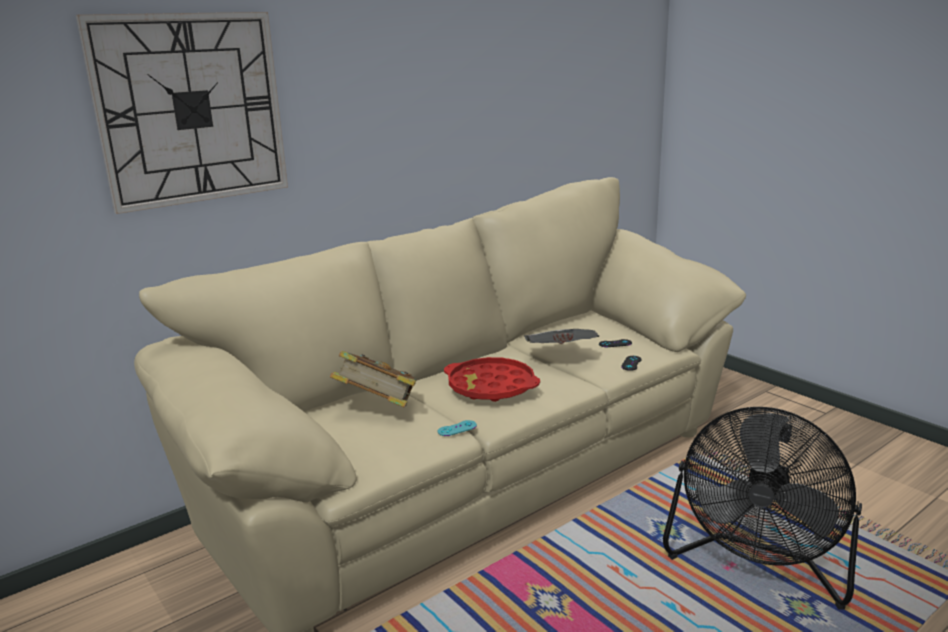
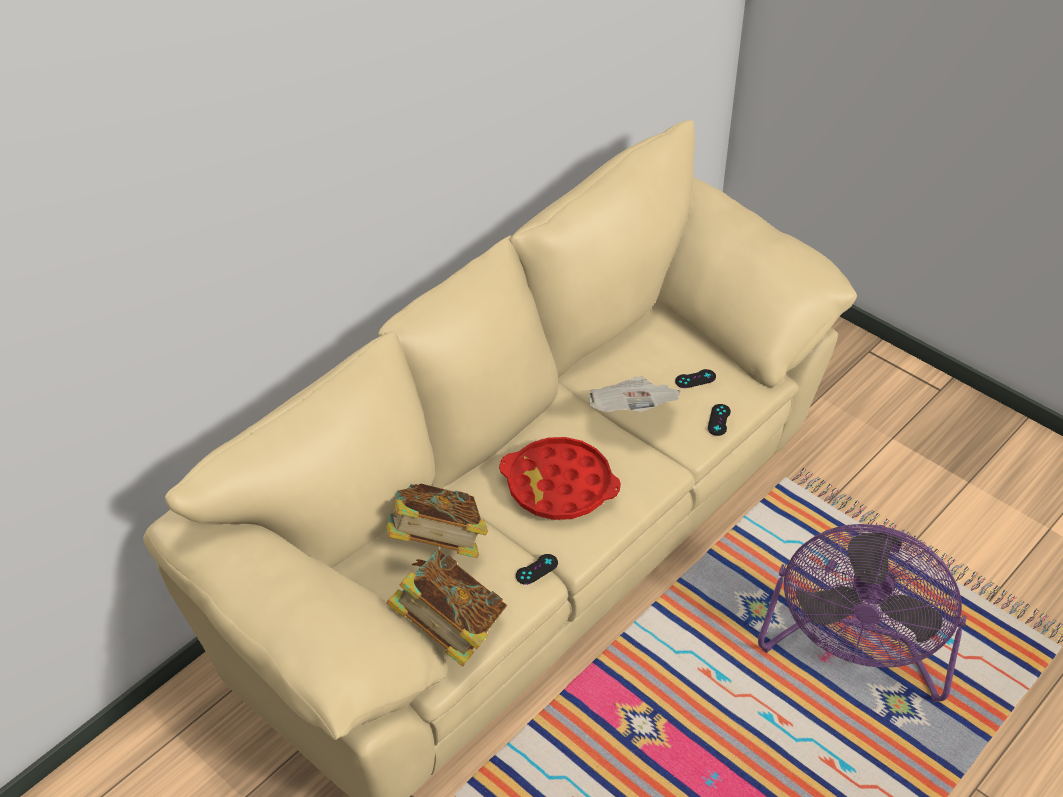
camera: 10 degrees left, 25 degrees up
(191, 109) = (177, 247): wall clock -> none
(367, 456) = (449, 629): none -> book
(457, 428) = (536, 569): turquoise game controller -> black game controller
(752, 561) = (849, 645): black fan -> purple fan

